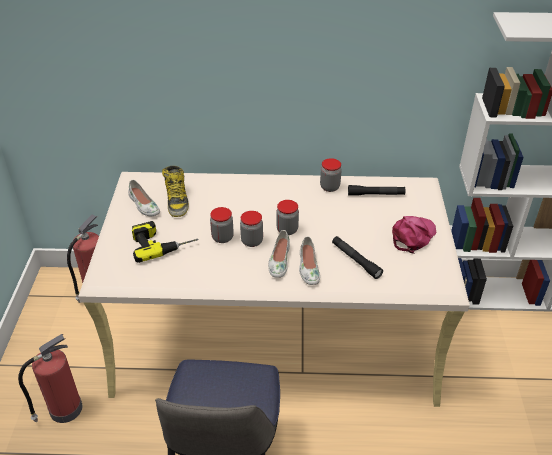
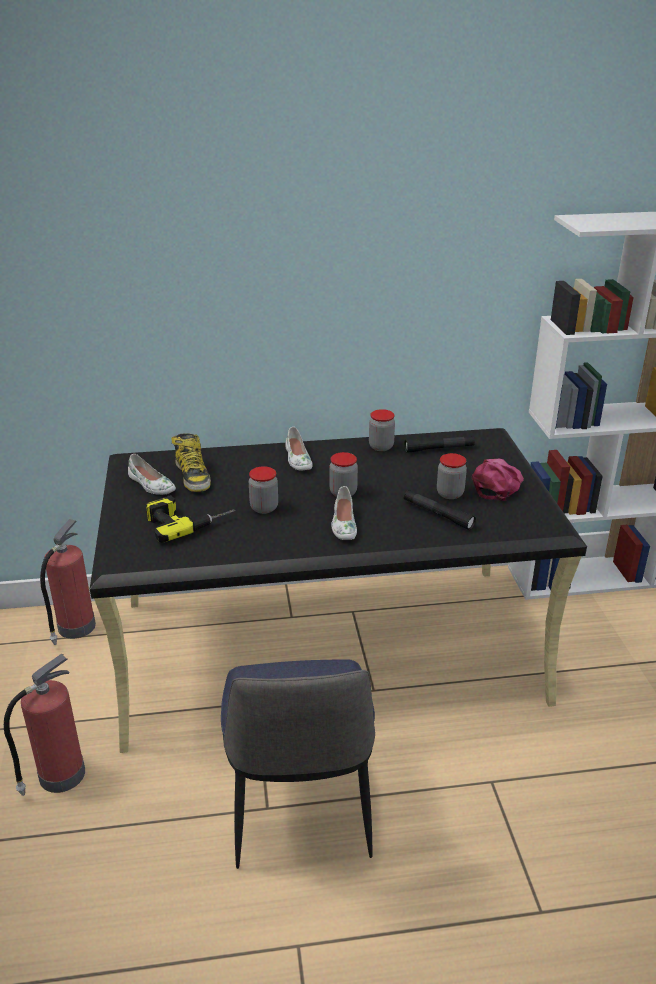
camera: 10 degrees left, 10 degrees down
(252, 241) = (302, 508): jar -> jar (450, 494)
(277, 334) = (329, 650): beige desk -> black desk
(308, 268) = (382, 527): white shoe -> white shoe (297, 459)

